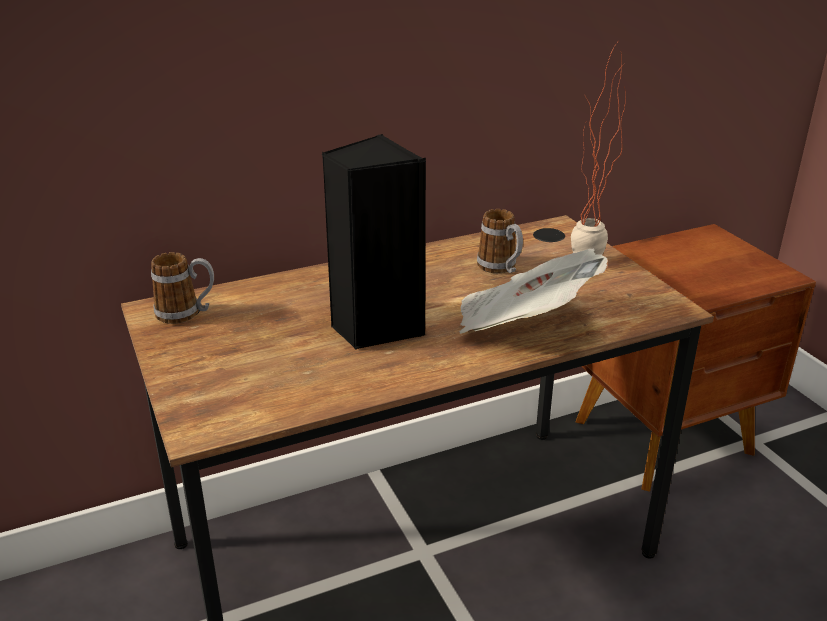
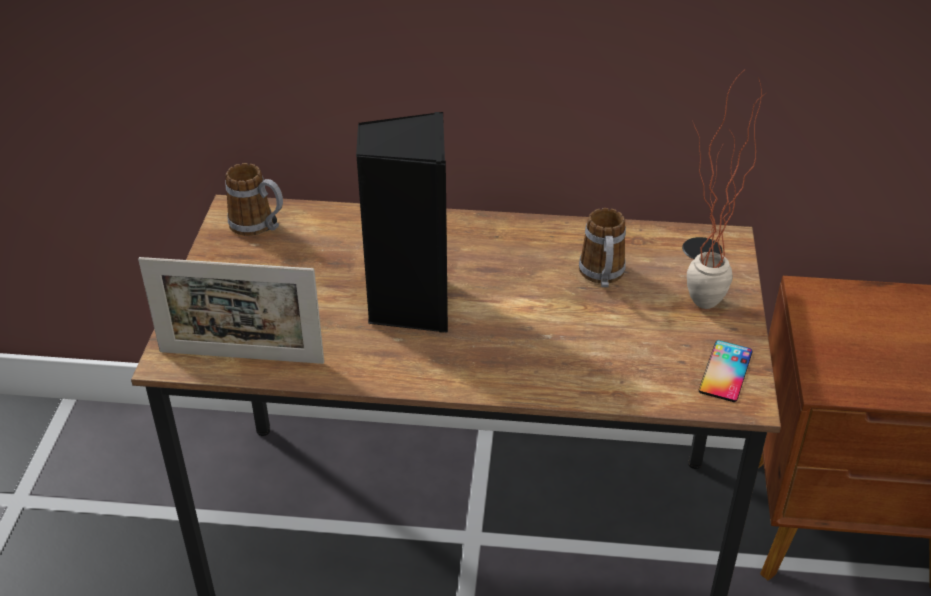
camera: 30 degrees right, 10 degrees up
(264, 407) = (241, 357): none -> picture frame
(522, 324) = (555, 356): newspaper -> none
(644, 296) = (725, 371): none -> phone

